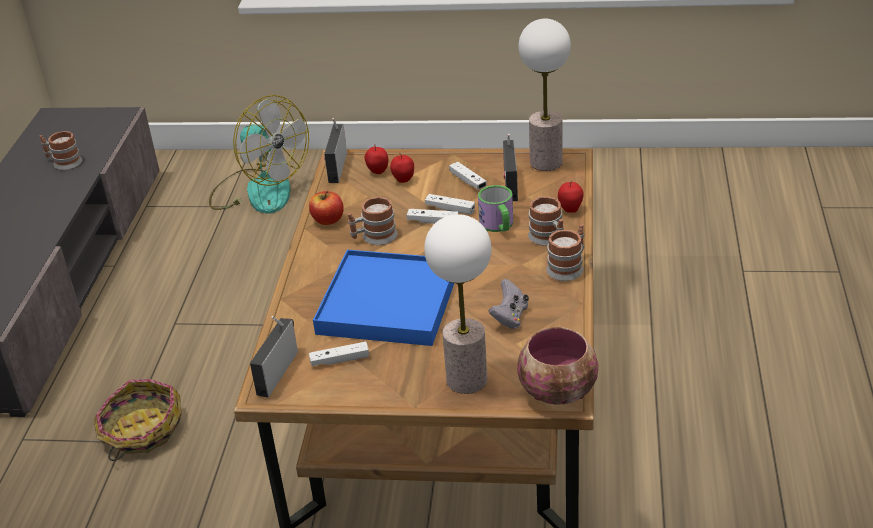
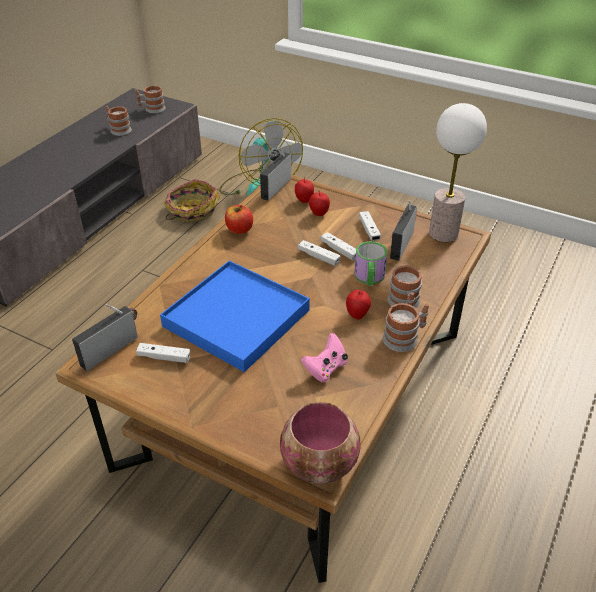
camera: 20 degrees right, 5 degrees up
(141, 431) = (68, 345): basket -> basket (191, 210)
(374, 237) = (264, 255): mug -> mug (151, 109)
(467, 379) = (251, 417): table lamp -> none
(510, 317) = (325, 368): grey game controller -> pink game controller
(570, 209) = (439, 283): apple -> apple (357, 315)

